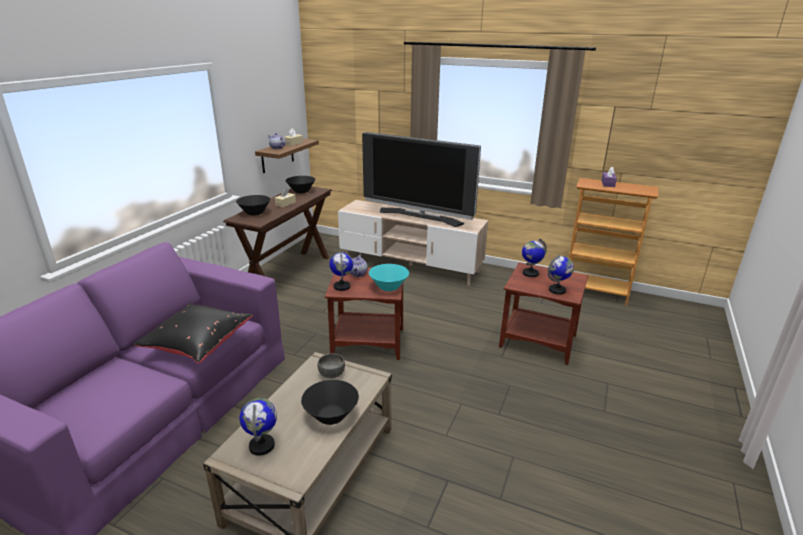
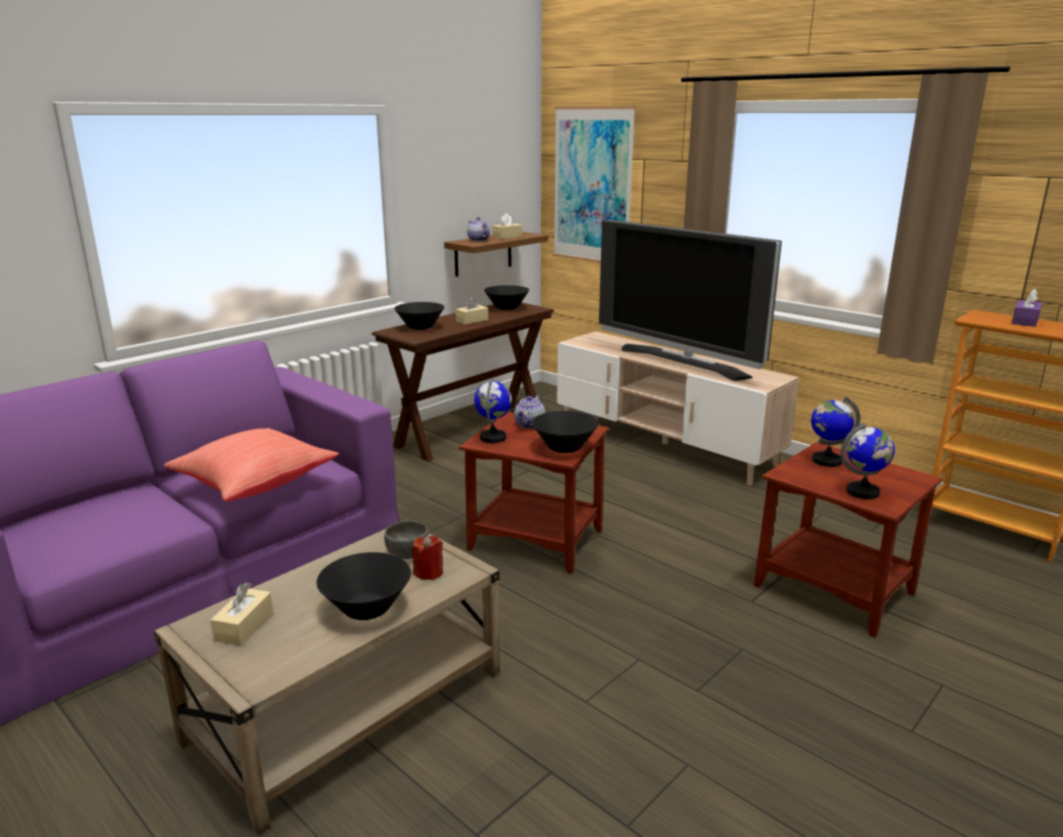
camera: 20 degrees right, 5 degrees down
(197, 344) = (254, 484): black pillow -> red pillow
(262, 445) = (244, 626): globe -> beige tissue box
(344, 106) = (592, 186): none -> picture
(352, 384) = (429, 572): none -> red candle
(388, 287) = (564, 448): turquoise bowl -> black bowl

